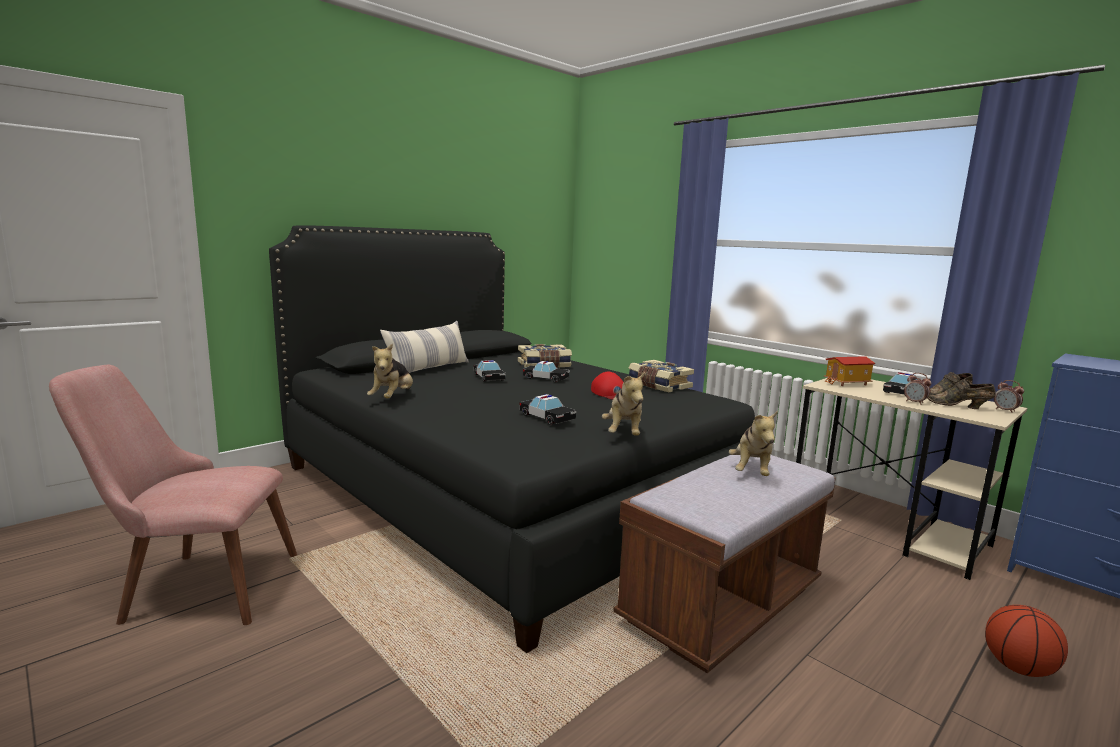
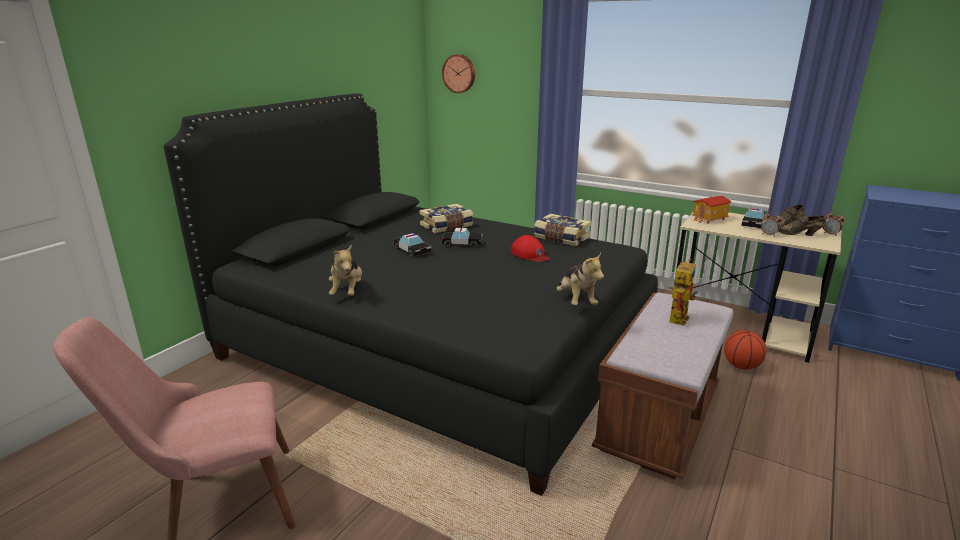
camera: 15 degrees left, 10 degrees up
(428, 369) = (346, 247): pillow -> none
(547, 417) = (505, 294): toy car -> none
(602, 226) = (459, 73): none -> wall clock
(751, 471) = (677, 317): plush toy -> toy robot
(1018, 668) = (860, 426): basketball -> basketball (741, 366)

